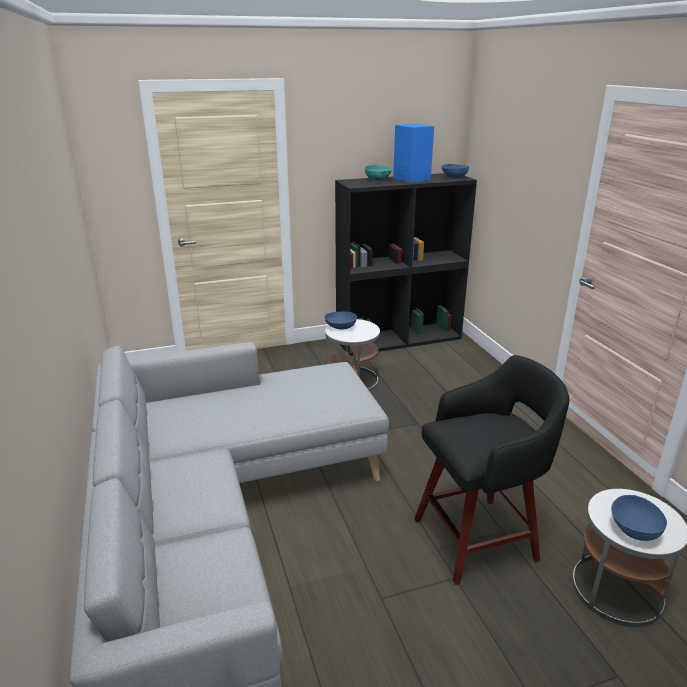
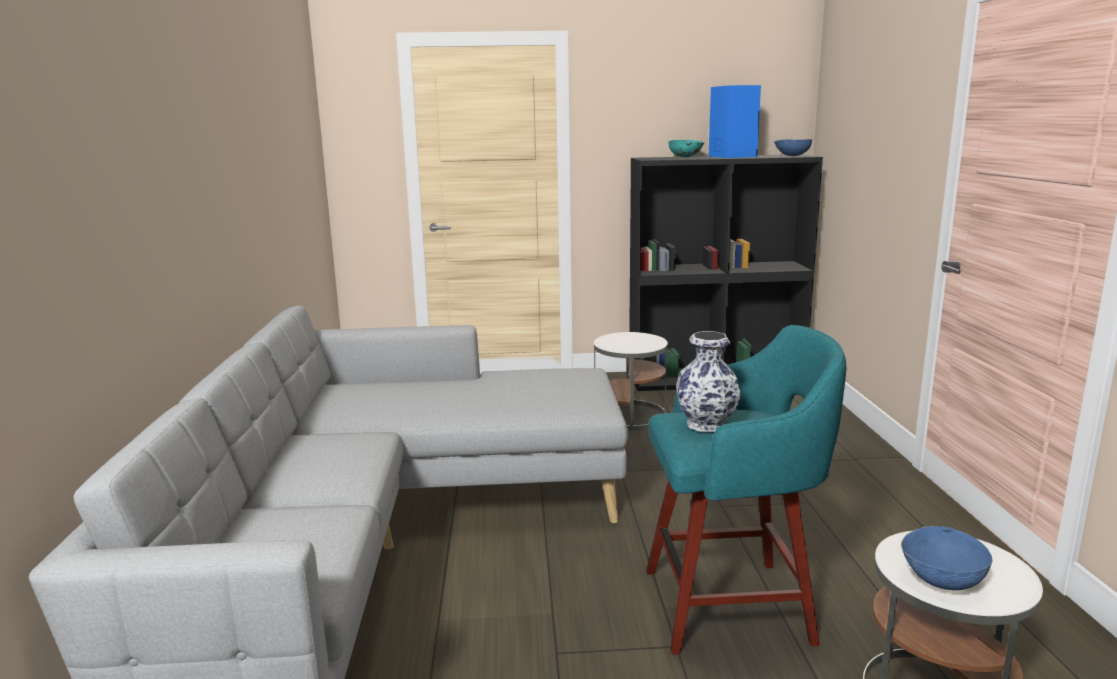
camera: 15 degrees right, 10 degrees down
(340, 328) = (614, 339): blue bowl -> none
(469, 434) = (705, 424): none -> vase
(478, 538) = (733, 605): black stool -> turquoise stool

